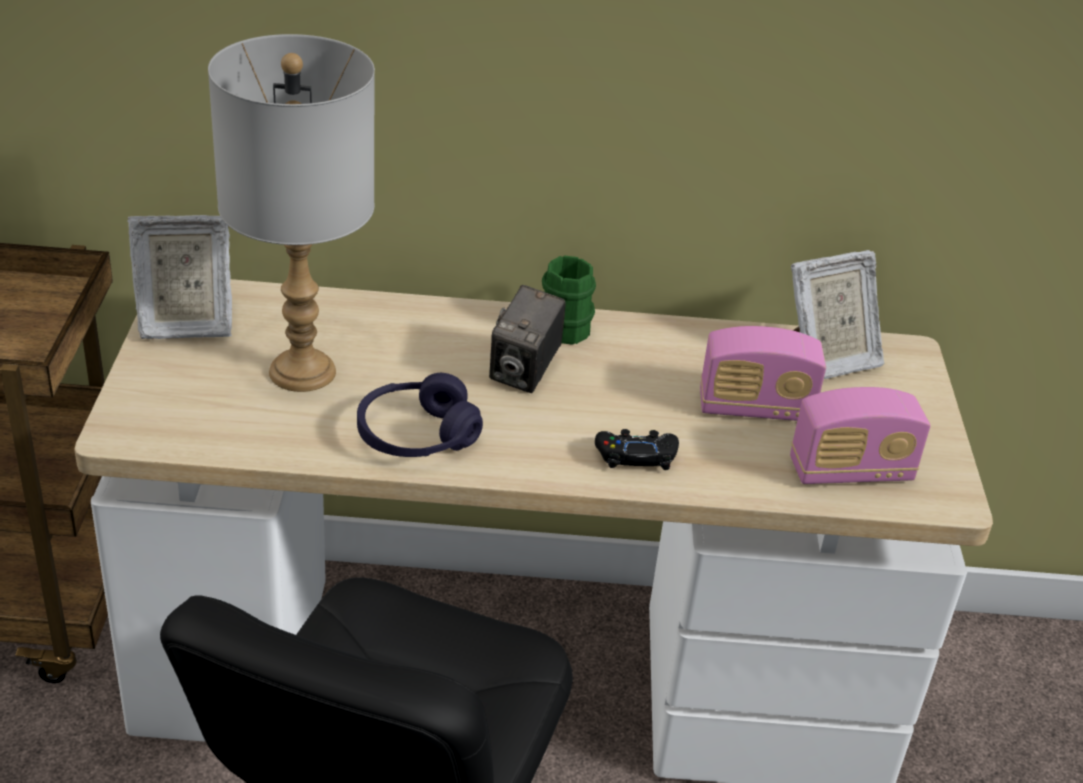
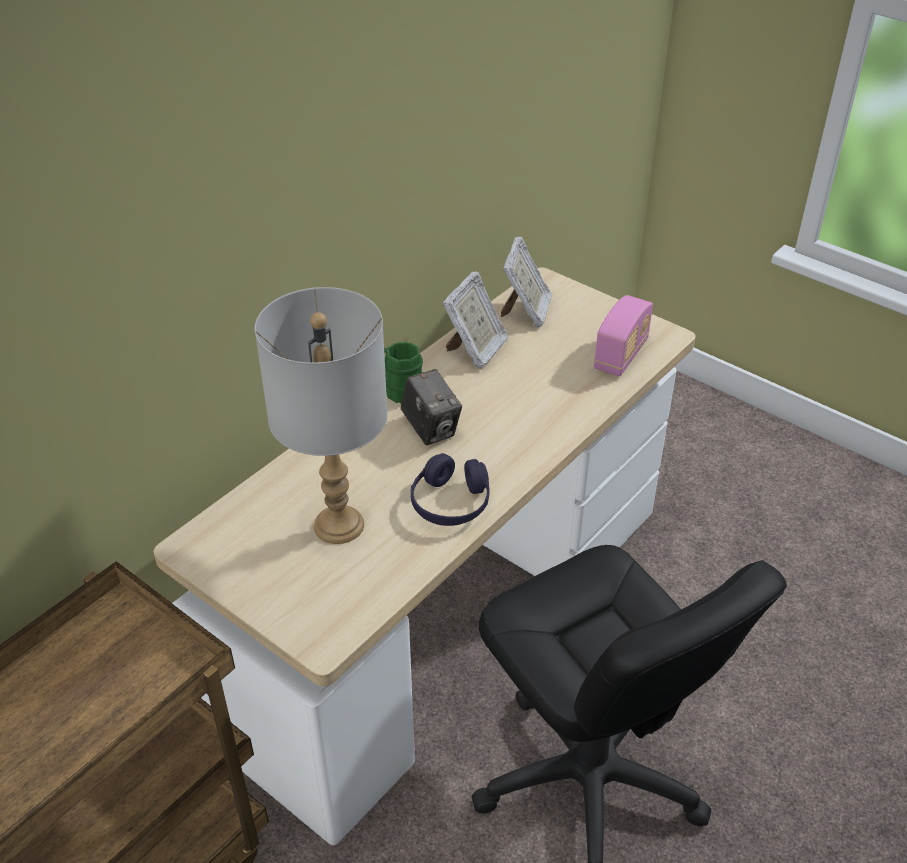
camera: 50 degrees left, 5 degrees up
(184, 324) = (228, 560): picture frame -> picture frame (475, 350)
(636, 457) = (545, 424): black game controller -> none
(755, 408) = (543, 359): radio -> none

